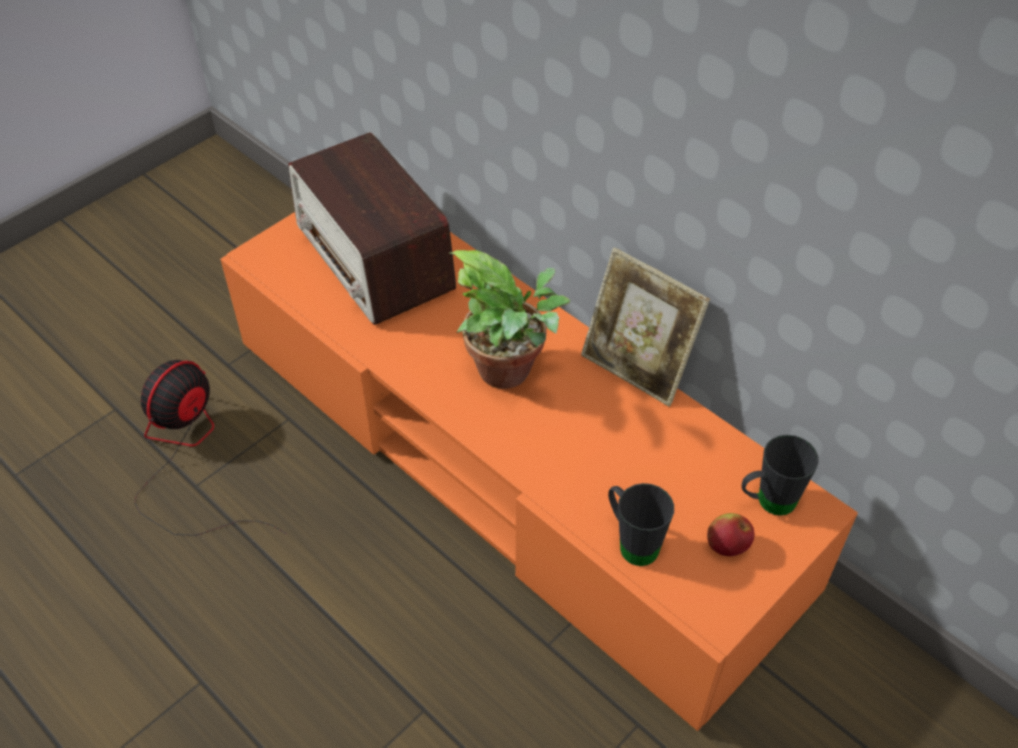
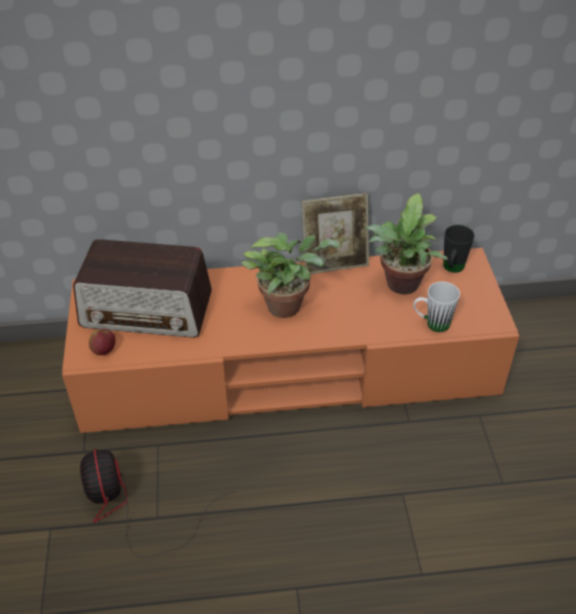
camera: 50 degrees left, 5 degrees down
(631, 541) = (431, 324): black mug -> white mug
(667, 465) = (401, 286): none -> potted plant
(727, 546) = (463, 296): apple -> apple (104, 350)

